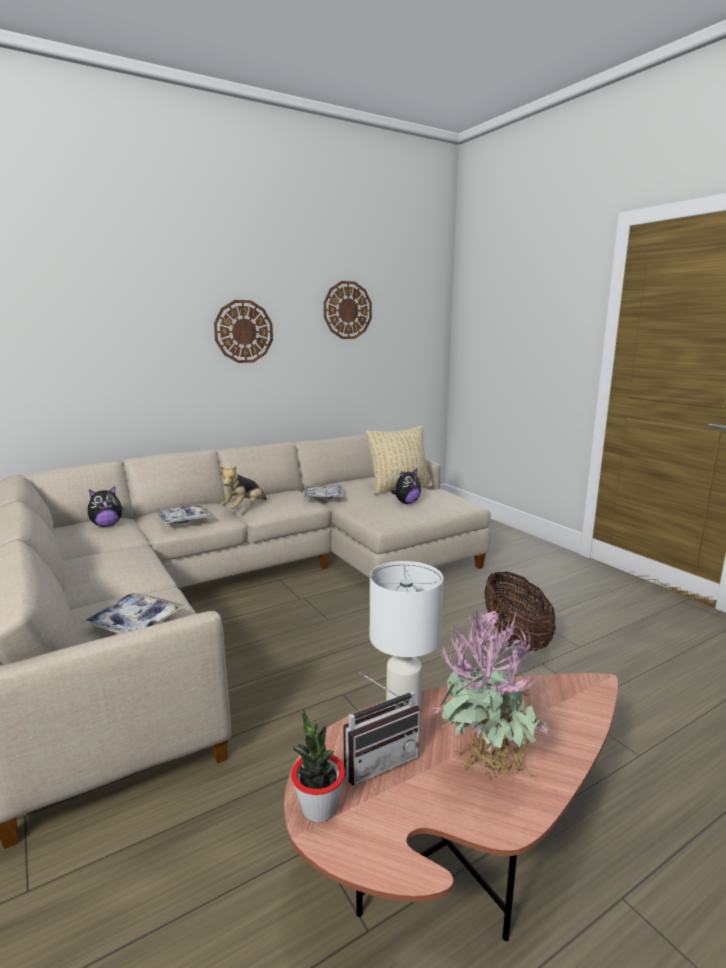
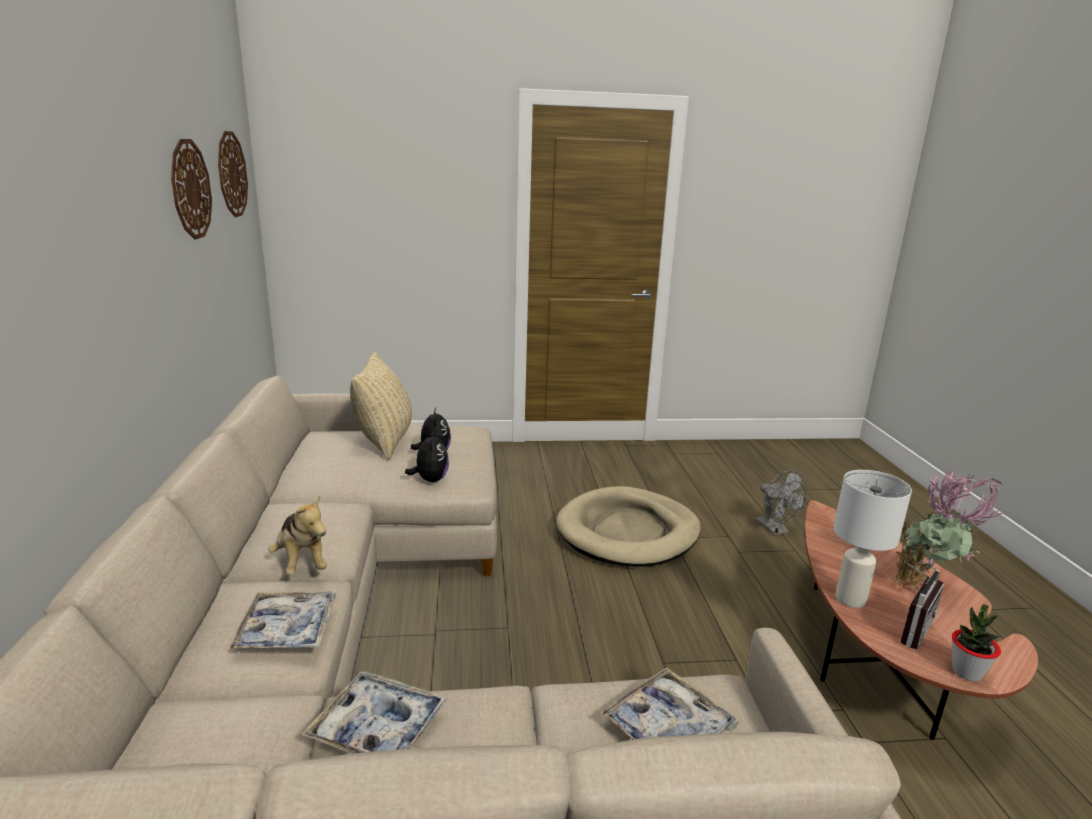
camera: 65 degrees left, 5 degrees up
(106, 525) = (188, 735): plush toy -> plush toy (430, 480)
(243, 331) = (103, 251): wall clock -> wall clock (231, 174)
(323, 497) = (340, 492): tray -> tray (378, 728)
(377, 760) = (908, 628): radio -> radio turned 45 degrees clockwise
(515, 638) = (628, 532): basket -> beige dog bed
(664, 732) = (775, 530): none -> grey fan

